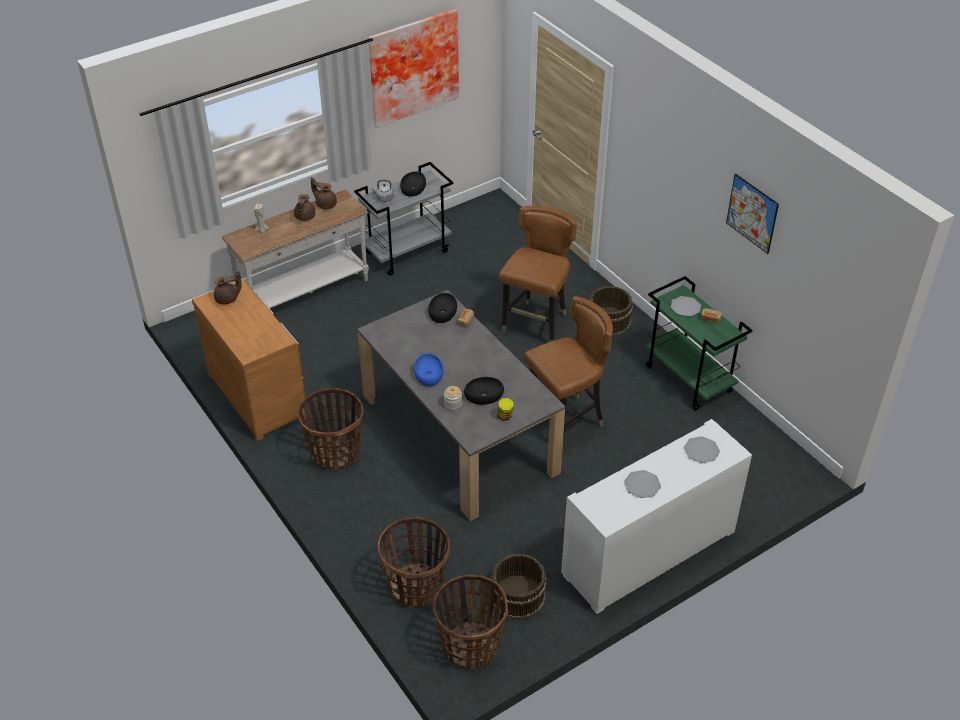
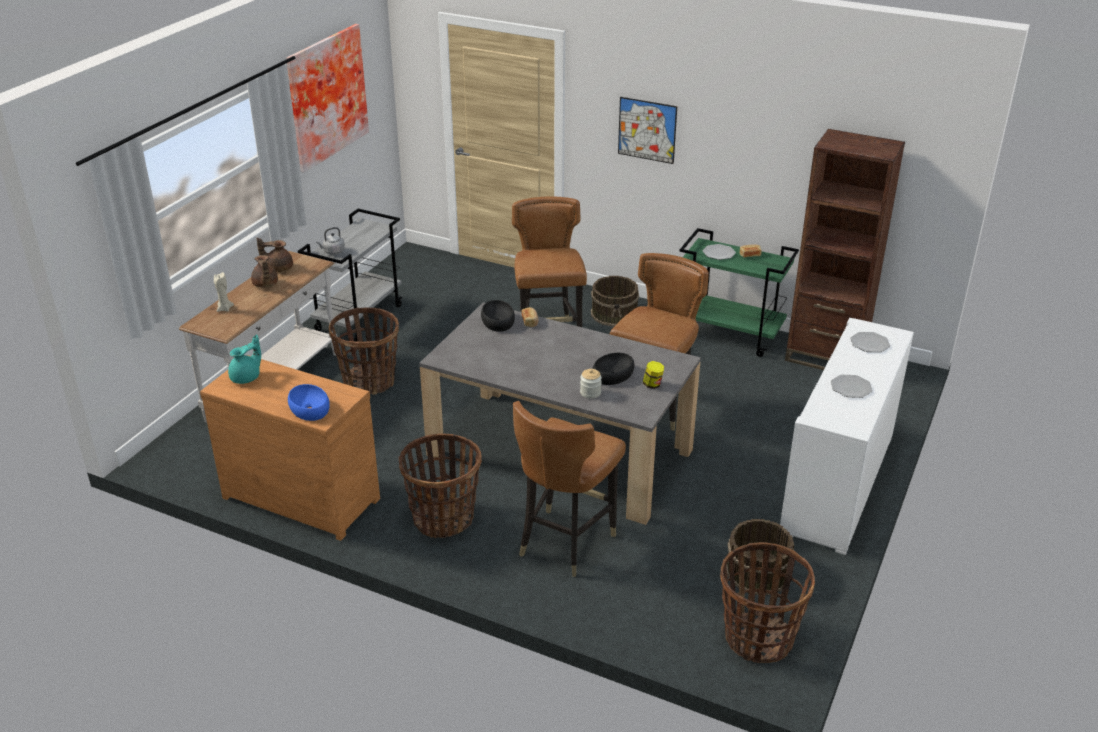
camera: 30 degrees left, 10 degrees down
(228, 299) = (247, 377): brown teapot -> turquoise teapot
(402, 509) = (565, 542): none -> brown chair
(413, 188) = (356, 236): black bowl -> none
(416, 587) = (650, 608): basket -> basket (369, 381)
(428, 374) = (537, 376): blue bowl -> blue bowl (308, 408)
(752, 213) = (781, 120): picture -> picture (647, 130)
(752, 433) = (825, 357): none -> brown bookcase

